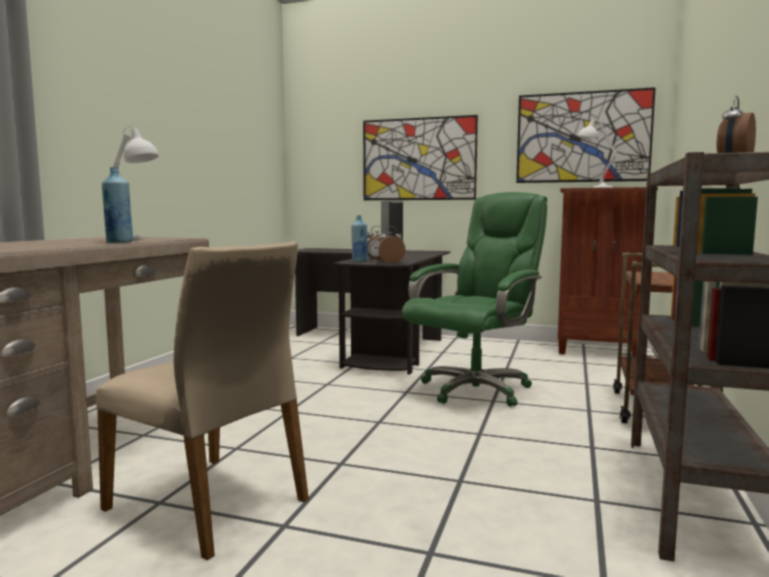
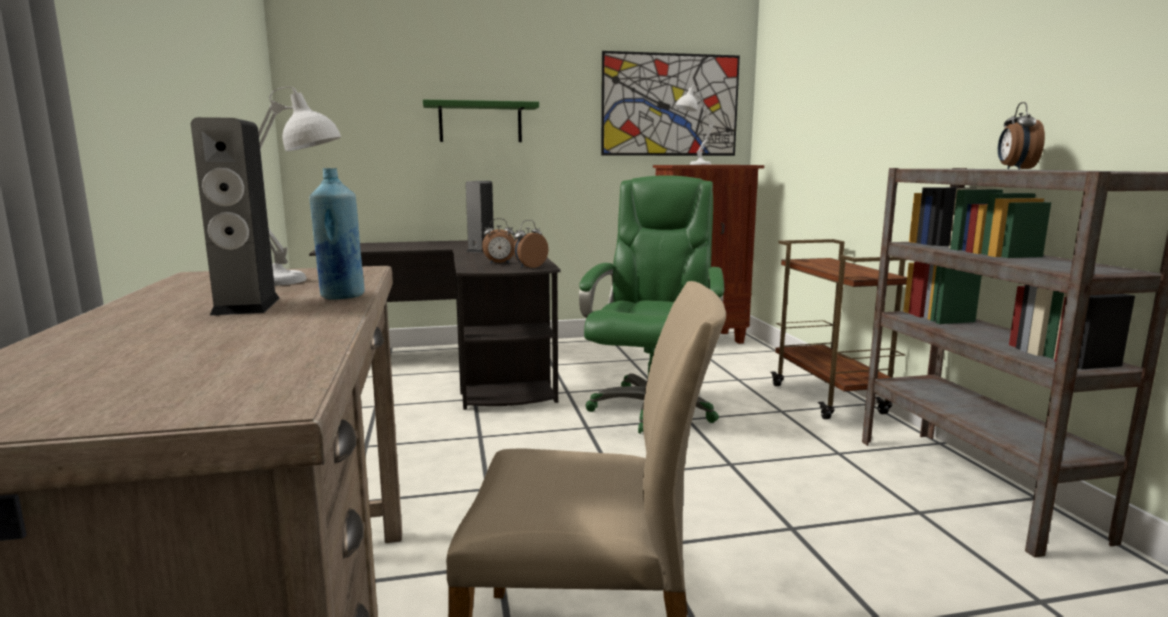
camera: 30 degrees left, 5 degrees up
(68, 242) = (246, 306): none -> speaker
(359, 261) = (484, 267): blue bottle -> none
(418, 159) = (480, 122): picture -> green shelf

